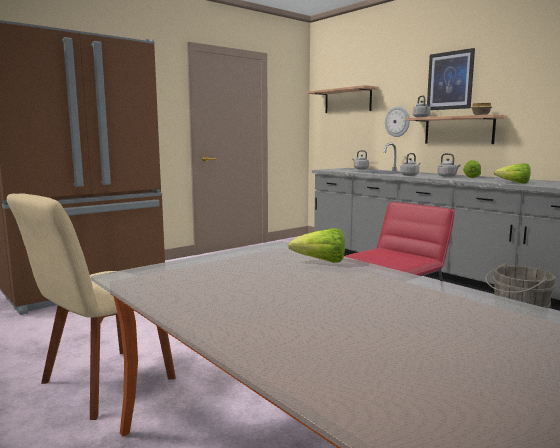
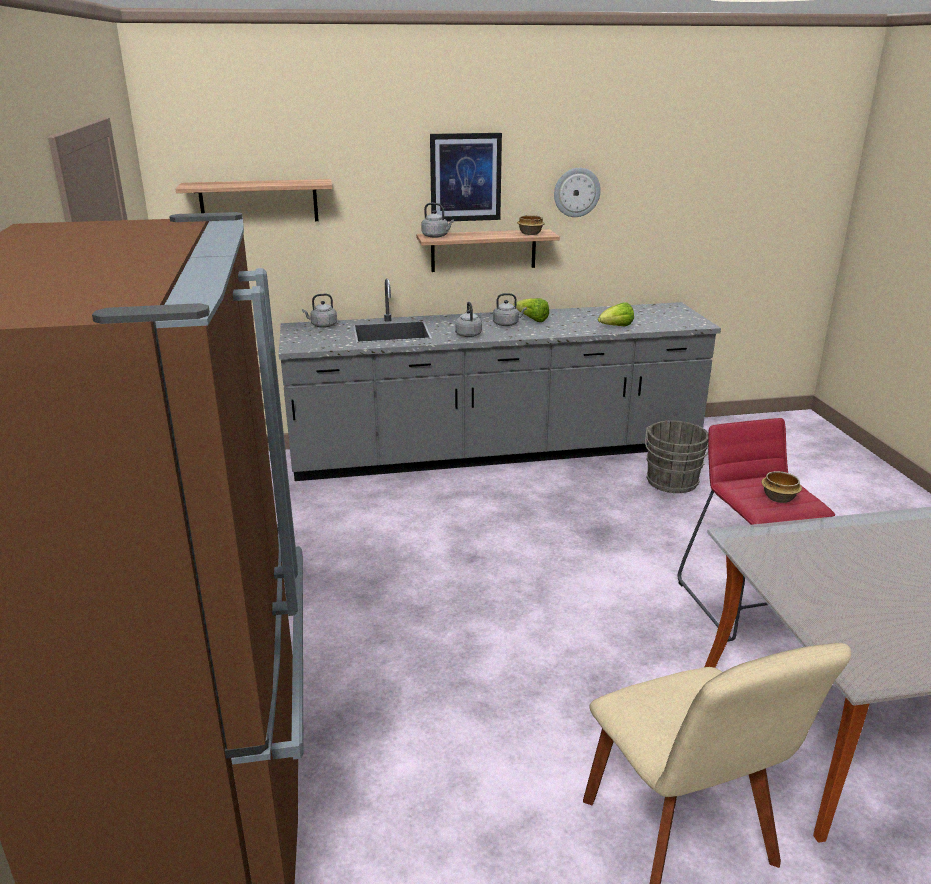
camera: 60 degrees left, 15 degrees up
(321, 262) = (831, 538): lettuce -> none
(384, 258) = (778, 497): none -> bowl
(397, 121) = (376, 239): wall clock -> wall clock (576, 192)

